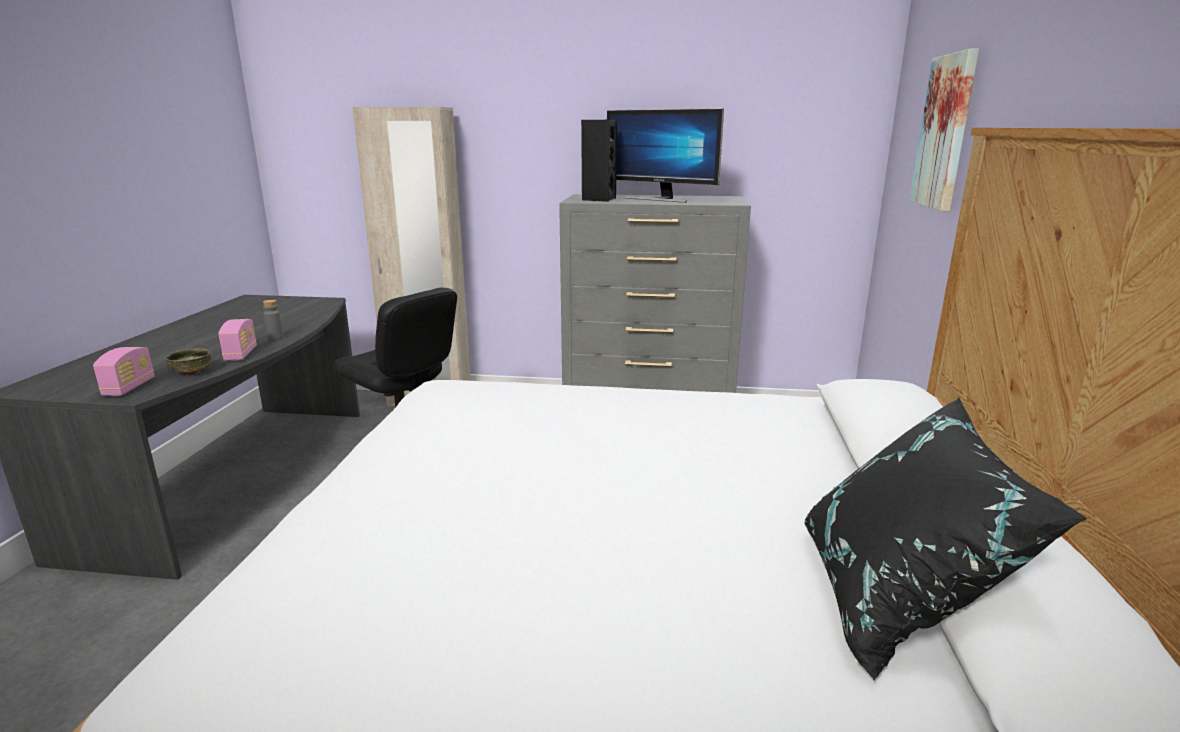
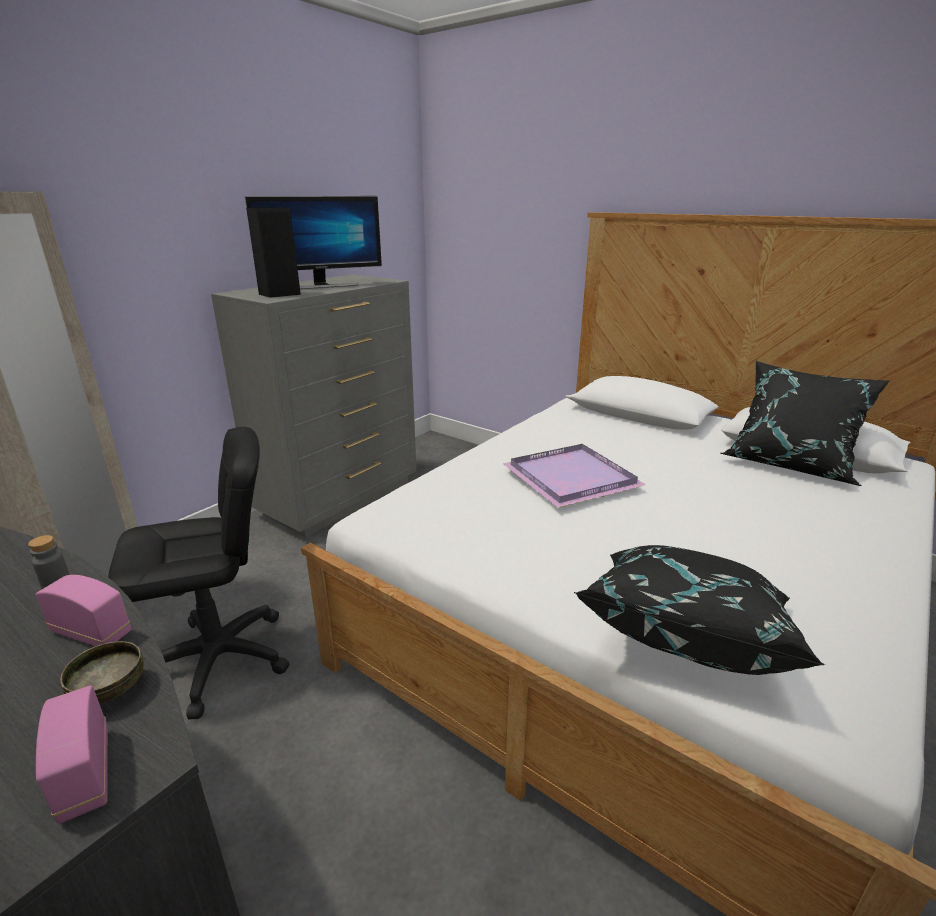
camera: 60 degrees left, 5 degrees up
(129, 387) = (85, 774): radio -> radio turned 150 degrees counterclockwise
(326, 549) = (685, 631): none -> black pillow
(594, 438) = (570, 479): none -> purple tray
(945, 132) = (520, 214): picture -> none

